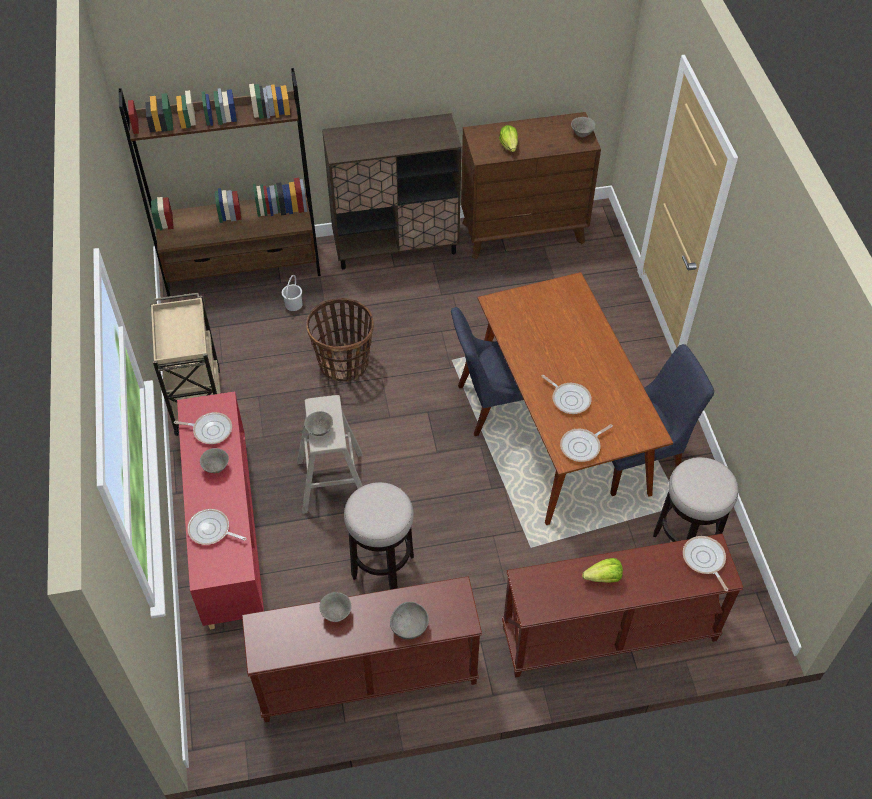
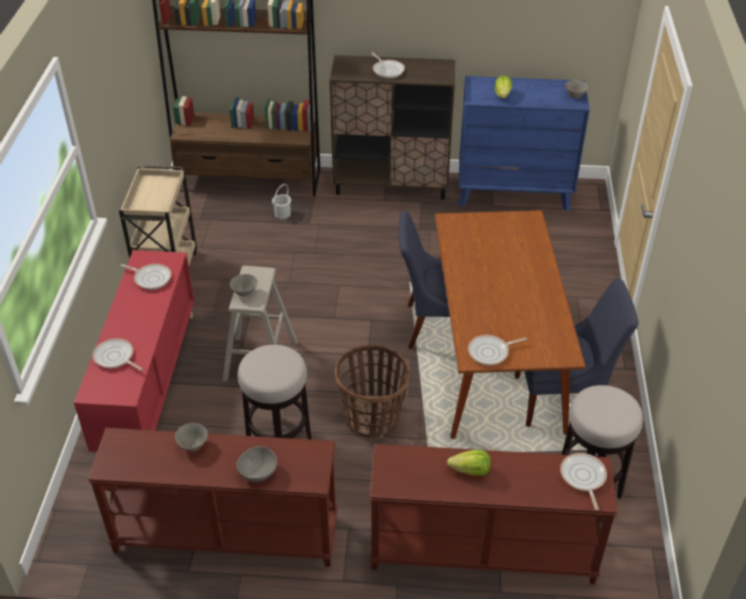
camera: 15 degrees right, 10 degrees down
(216, 468) = (143, 309): grey bowl -> none
(344, 364) = (309, 267): basket -> basket (372, 418)
(523, 232) = (513, 193): brown dresser -> blue dresser
(569, 399) = (492, 310): frying pan -> frying pan (387, 70)

